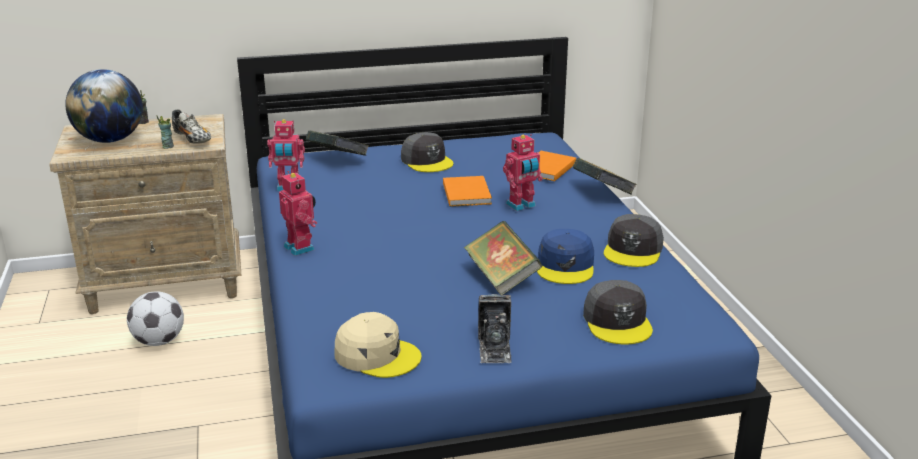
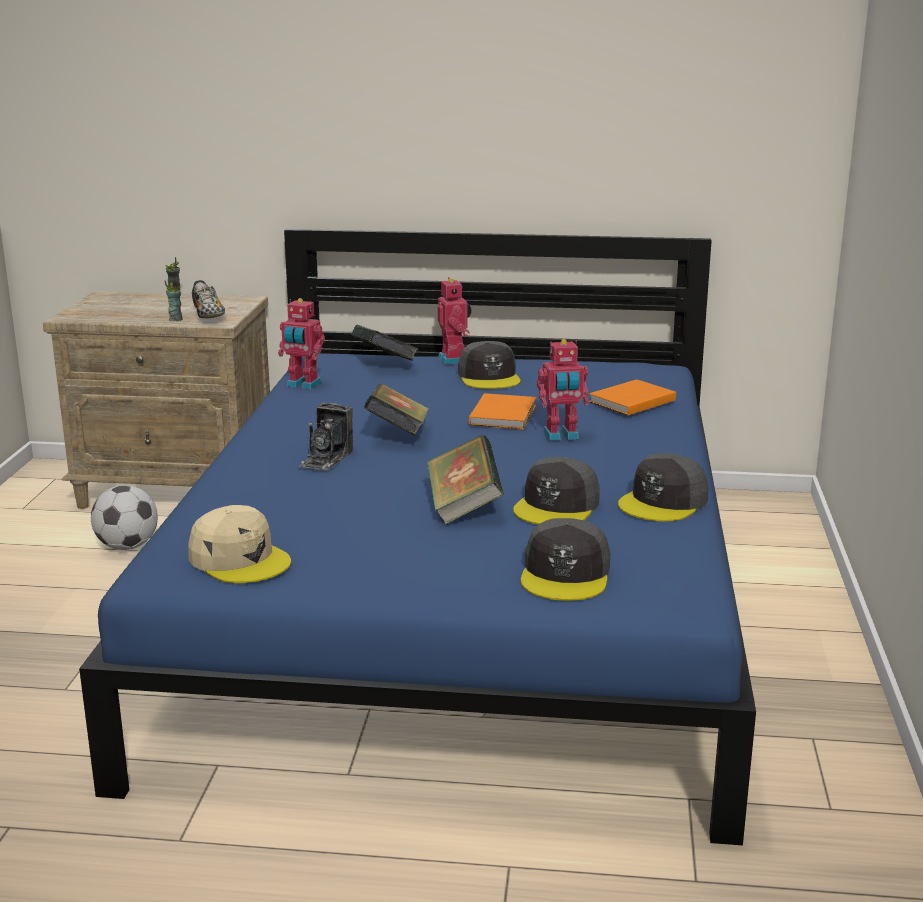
camera: 20 degrees right, 5 degrees down
(110, 140) = (124, 308): globe -> none
(301, 247) = (259, 443): toy robot -> toy robot (454, 359)
(494, 347) = (384, 575): camera -> camera (326, 459)
(565, 266) = (557, 506): blue cap -> grey cap
(602, 194) = (682, 438): book -> book (398, 434)

